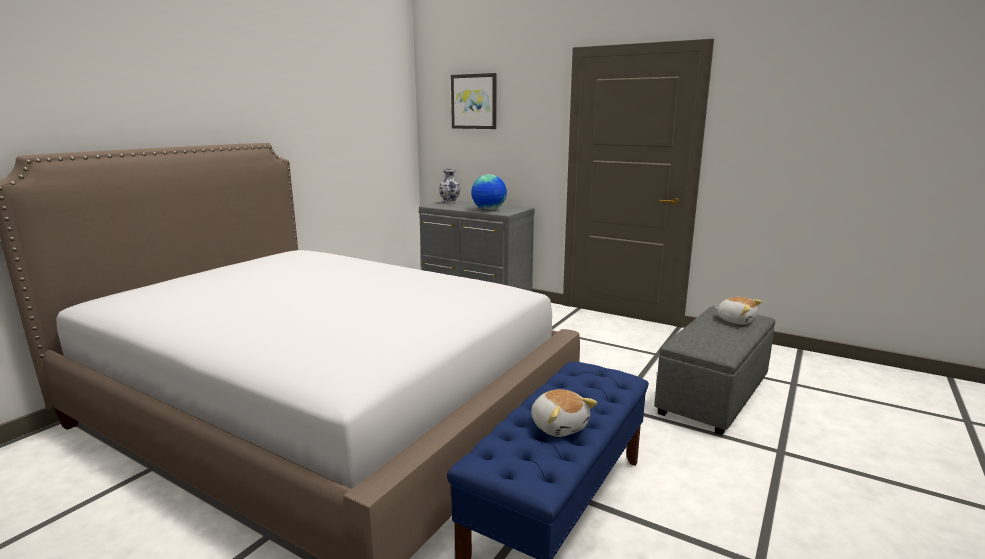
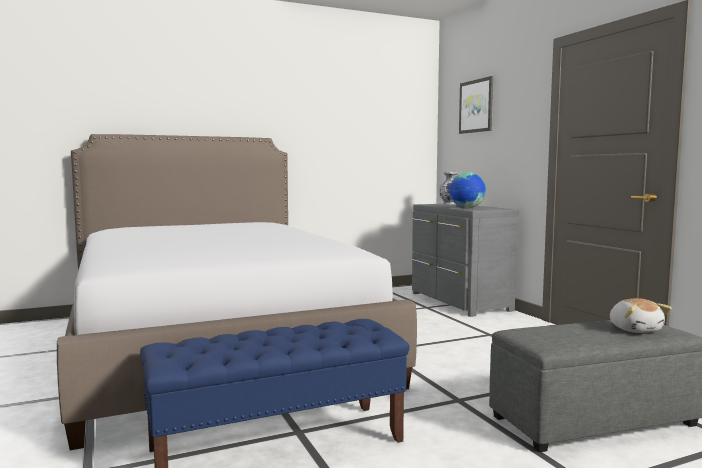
camera: 35 degrees right, 10 degrees down
(559, 426) = (257, 344): plush toy -> none

